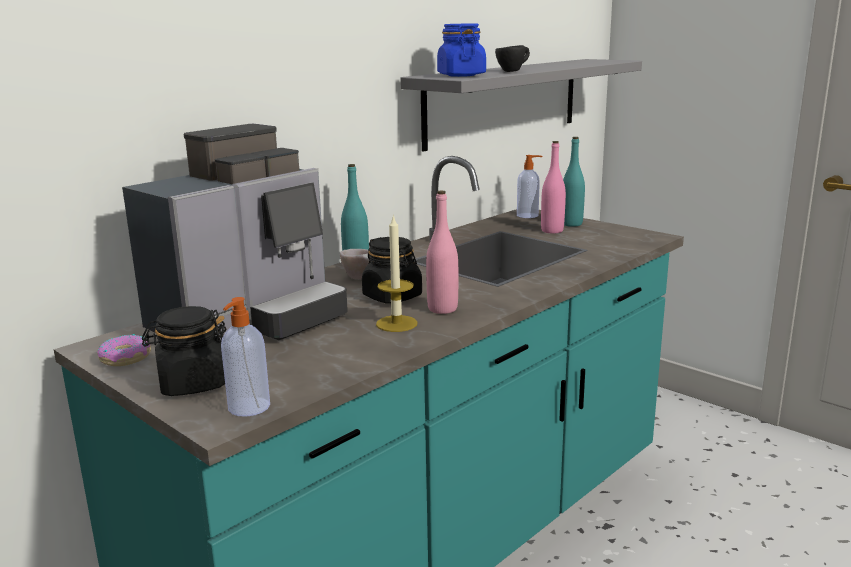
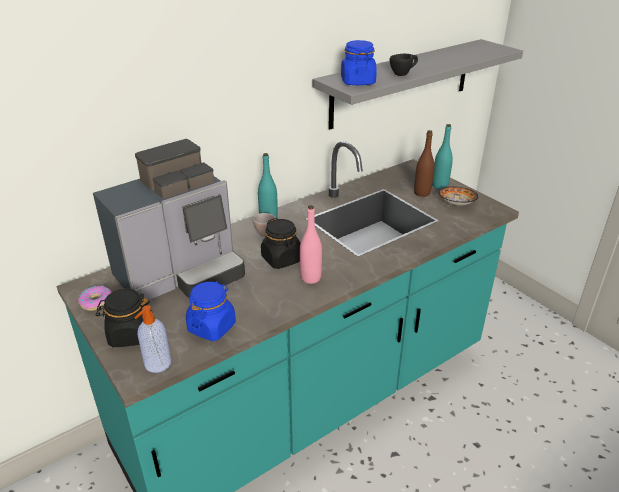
camera: 10 degrees right, 15 degrees up
(319, 364) = (212, 327): none -> blue jar
(396, 323) = (274, 290): candle -> none
(528, 215) = (411, 171): soap dispenser -> none
(552, 230) = (422, 193): pink bottle -> brown bottle
(602, 236) = (457, 204): none -> bowl

